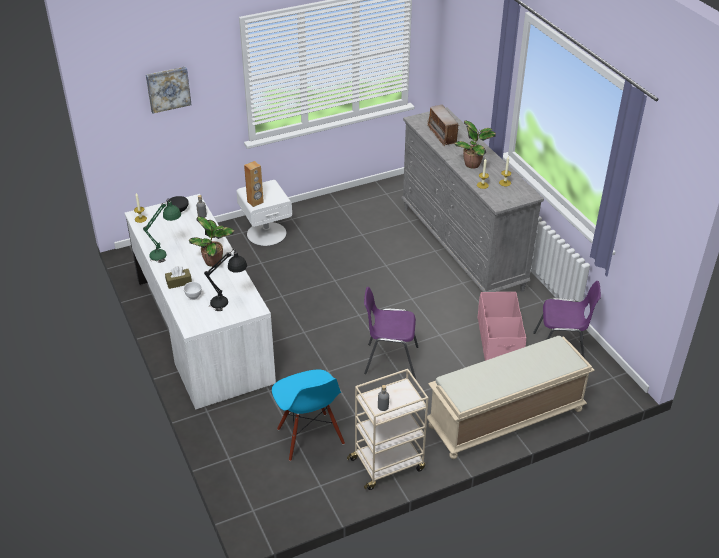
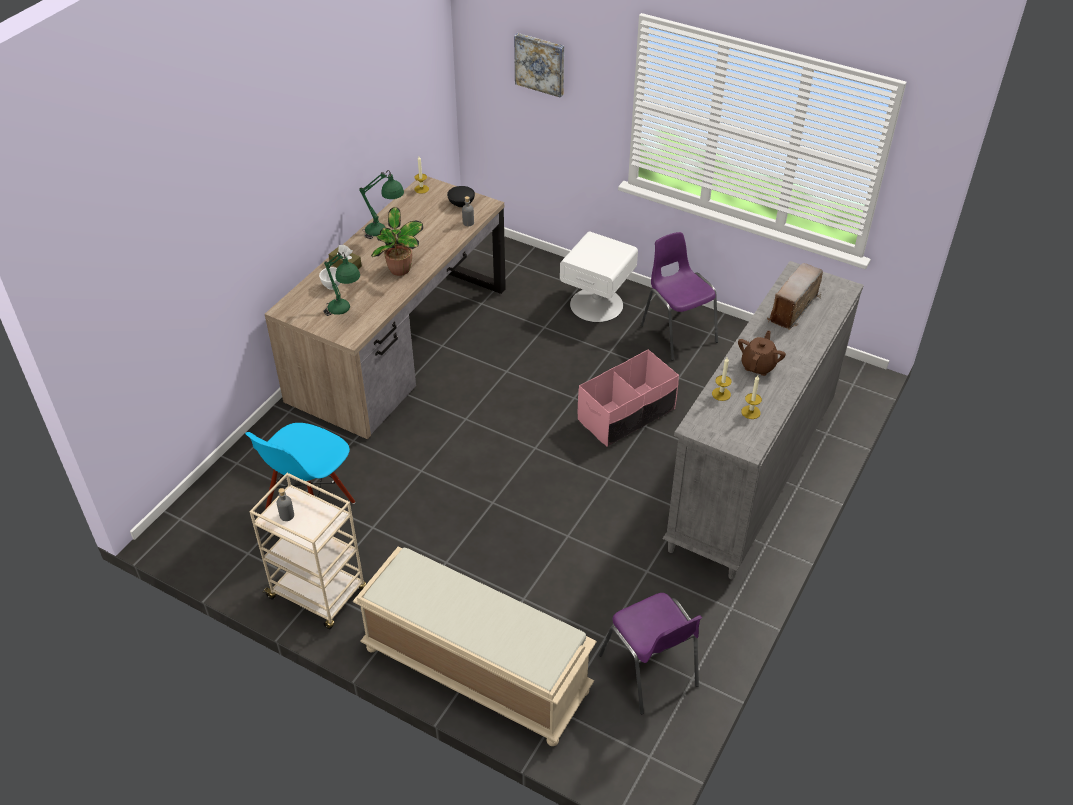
camera: 55 degrees right, 5 degrees up
(202, 330) = (400, 344): white desk -> brown desk
(229, 302) = (345, 313): black table lamp -> green table lamp
(255, 202) = (579, 255): brown speaker -> none
(389, 360) = (483, 513): purple chair -> purple chair (677, 332)
(473, 164) = (758, 366): potted plant -> brown teapot
(499, 341) = (609, 599): pink storage box -> pink storage box (626, 414)

